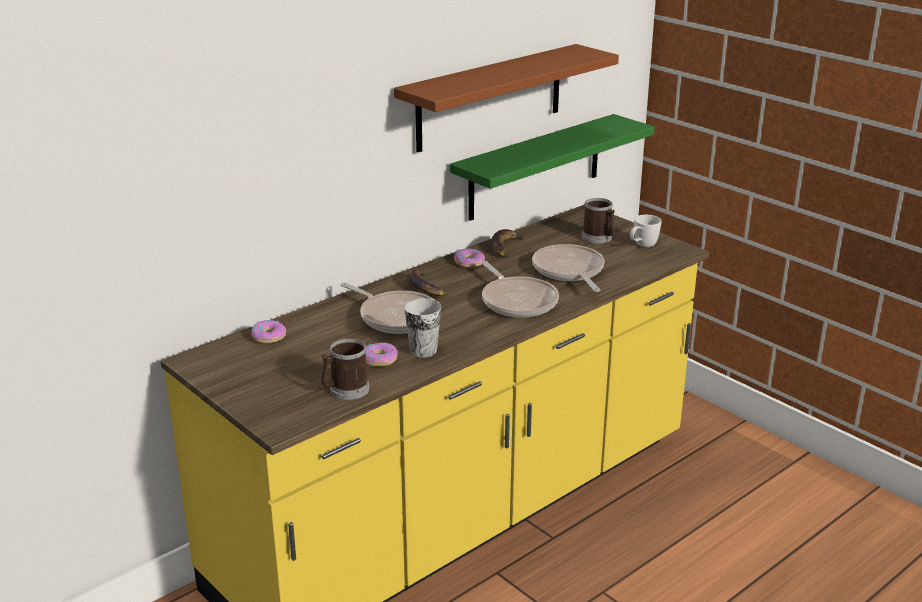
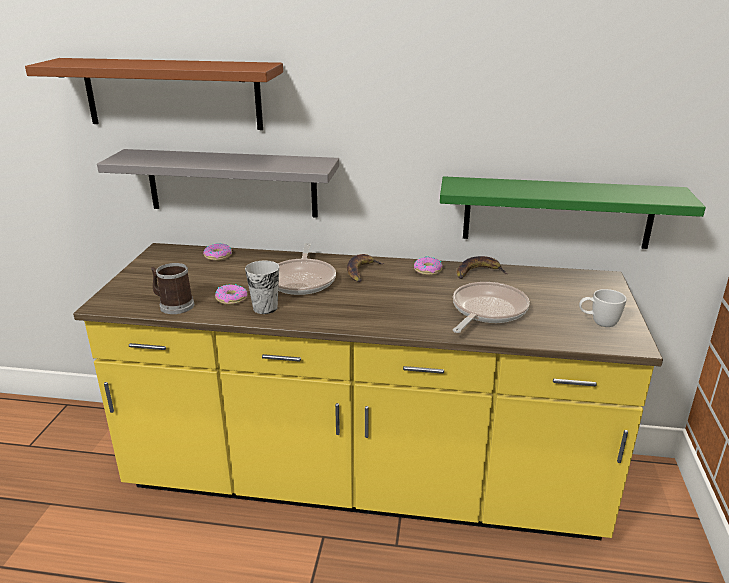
camera: 50 degrees right, 0 degrees up
(249, 244) = (232, 183): none -> grey shelf
(490, 97) = (500, 124): brown shelf -> brown shelf (172, 94)
(517, 301) = (398, 310): frying pan -> none
(599, 238) = (571, 300): mug -> none

